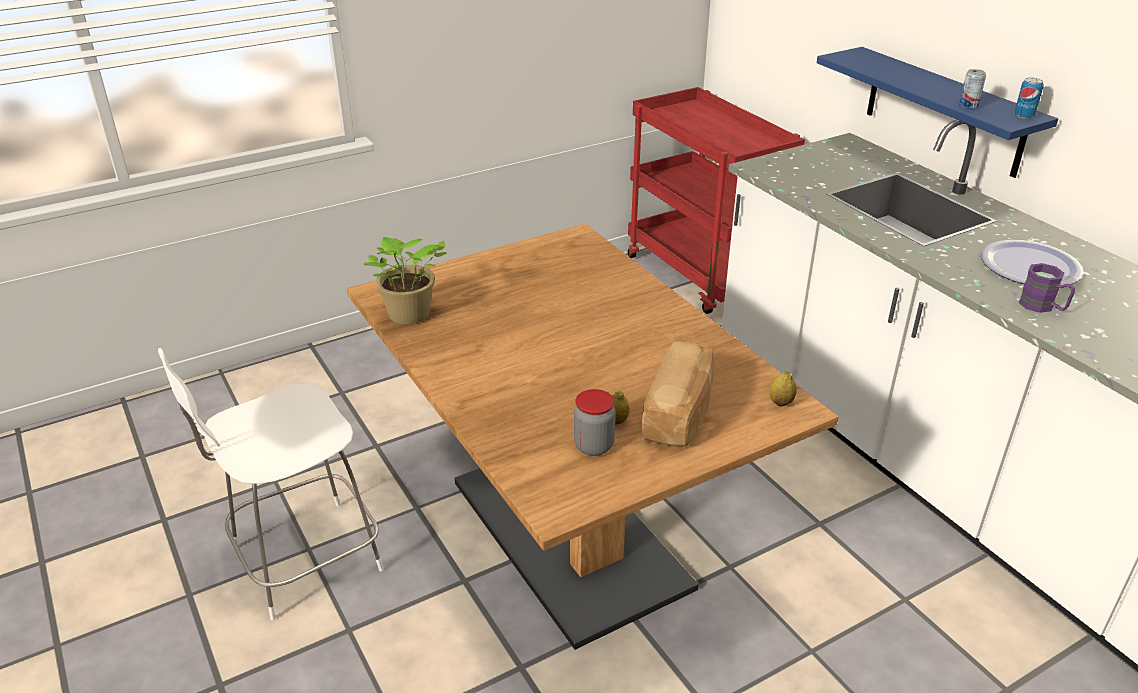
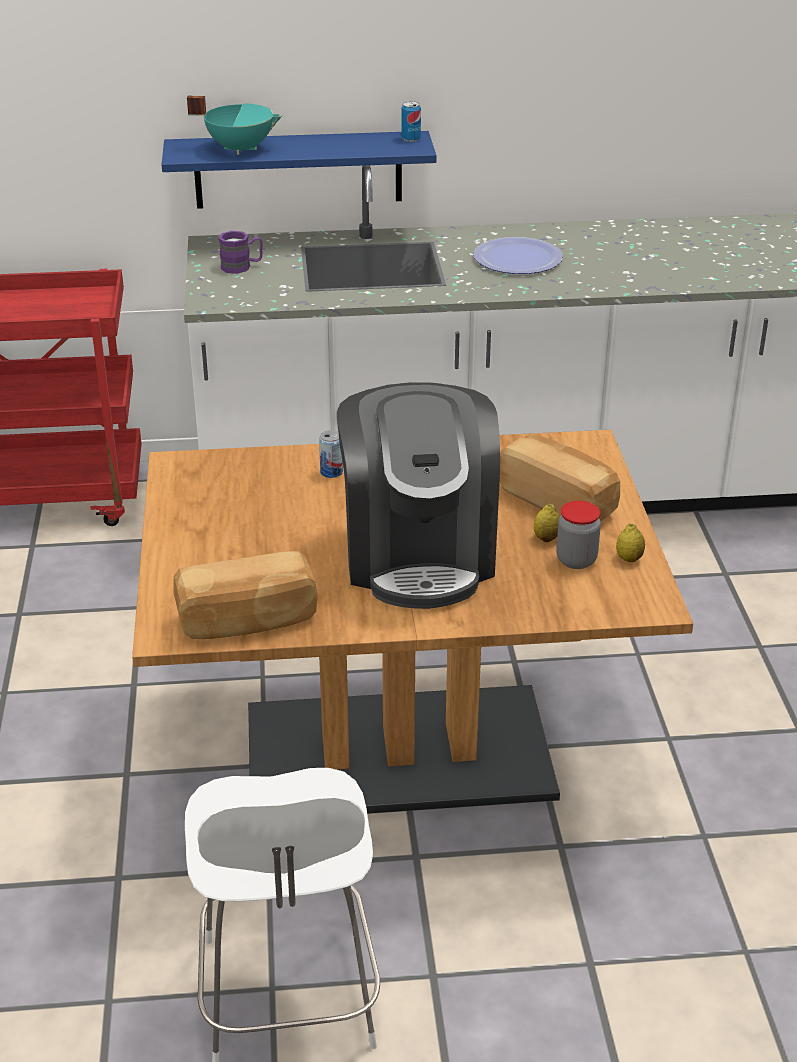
camera: 65 degrees left, 0 degrees up
(408, 316) = (247, 621): potted plant -> bread
(541, 363) = (418, 554): none -> coffee machine
(781, 403) = (576, 448): lemon -> lemon (629, 558)
(887, 69) = (240, 148): none -> turquoise cooking pot
(968, 106) = (368, 150): can -> can (331, 472)
(1042, 307) = (580, 278): purple mug -> purple mug (242, 267)

